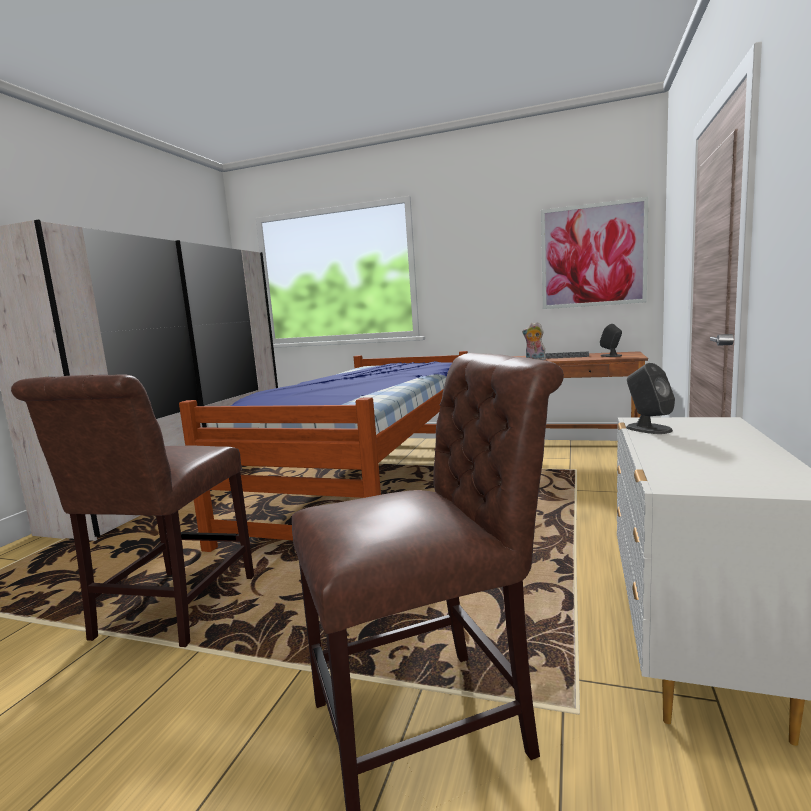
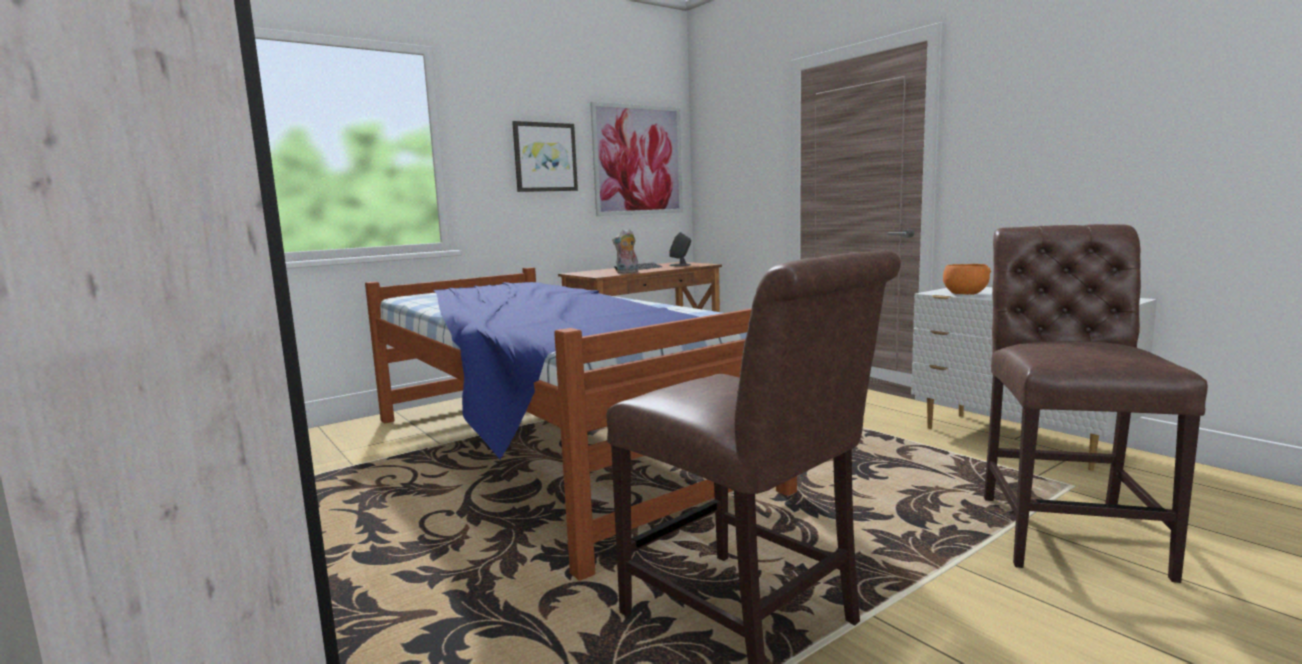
camera: 55 degrees left, 0 degrees up
(495, 263) = (545, 157): none -> picture
(648, 429) = (964, 294): grey speaker -> orange bowl

